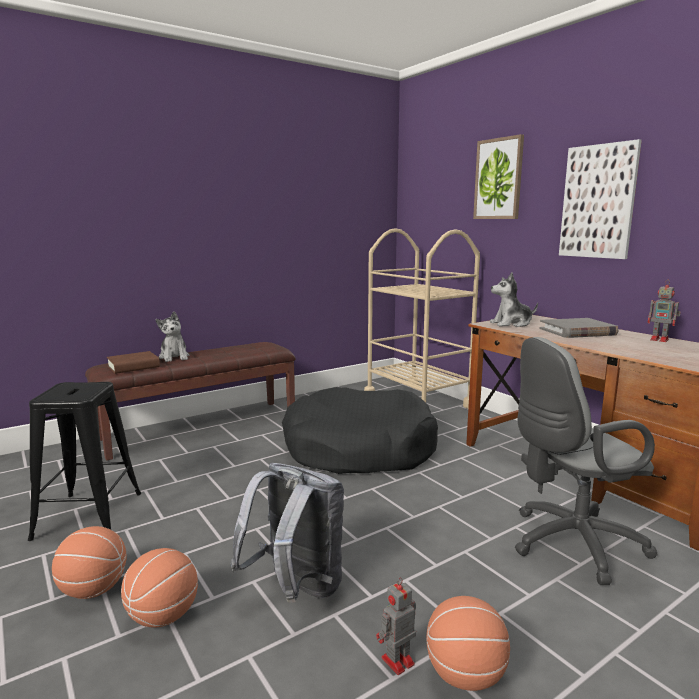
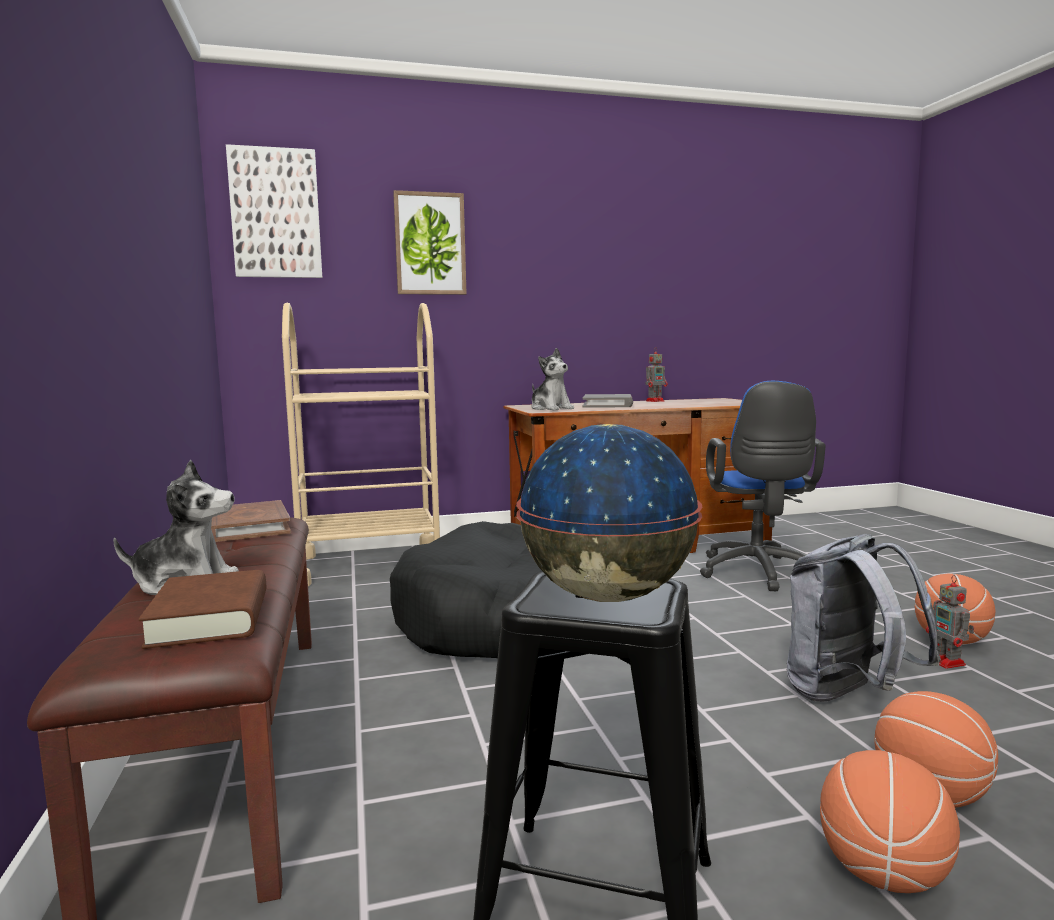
camera: 70 degrees left, 5 degrees down
(71, 392) = (607, 596): none -> globe
(258, 347) = (244, 527): none -> brown book
(511, 324) = (551, 408): plush toy -> plush toy turned 45 degrees counterclockwise
(569, 544) = (757, 574): grey office chair -> blue office chair
(598, 202) = (562, 278): picture -> picture (275, 213)

